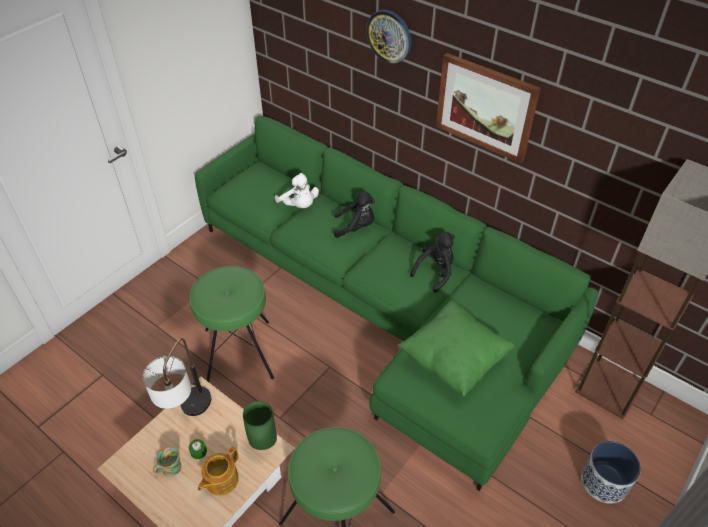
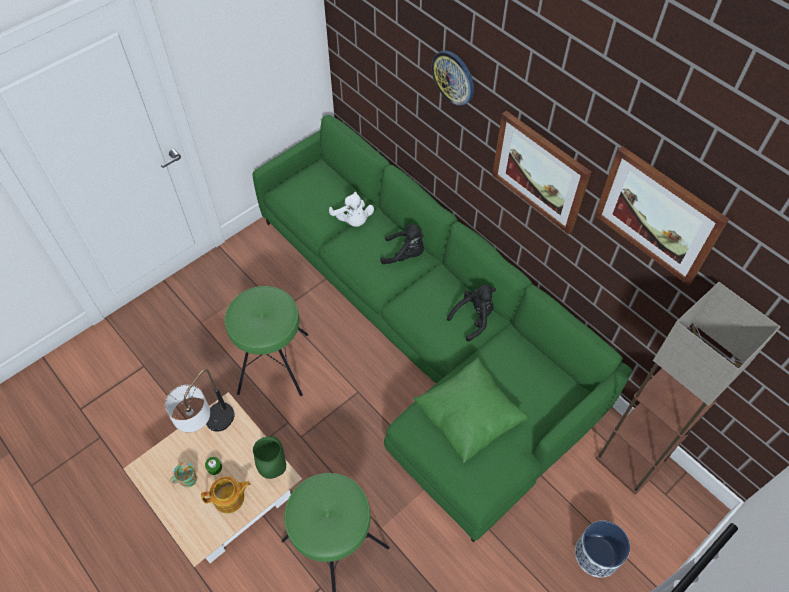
camera: 10 degrees right, 10 degrees up
(220, 480) = (230, 498): teapot -> teapot turned 150 degrees counterclockwise
(614, 110) = (658, 215): none -> picture

